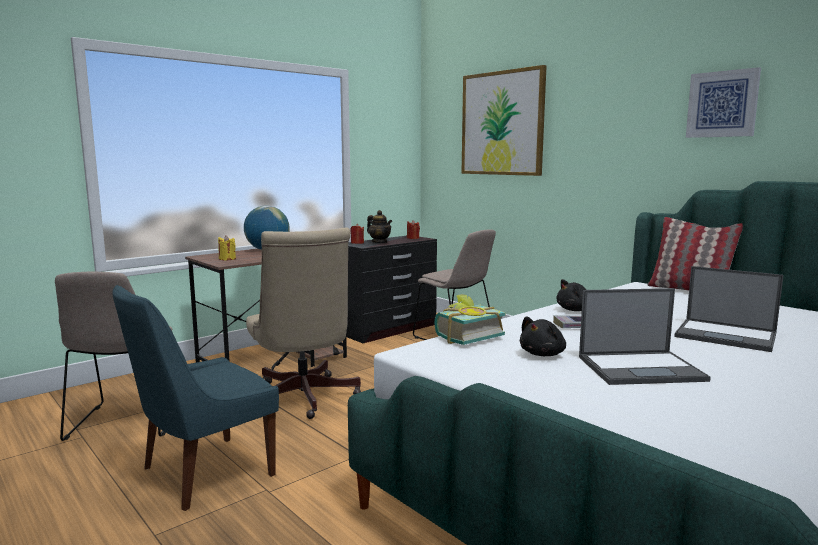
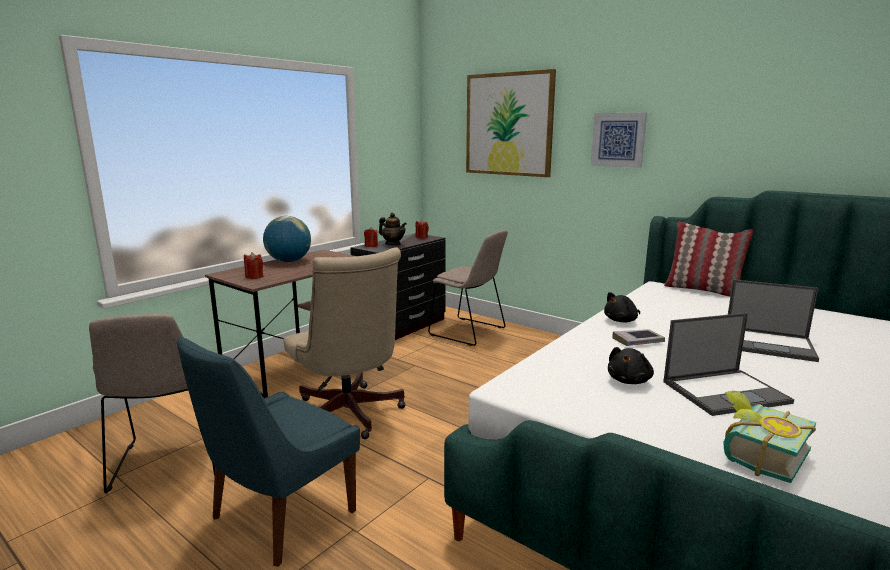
camera: 10 degrees left, 5 degrees up
(227, 259) = (254, 276): yellow candle -> red candle
(465, 336) = (543, 362): book -> book (755, 454)
(722, 104) = (732, 116): picture -> picture (618, 140)

